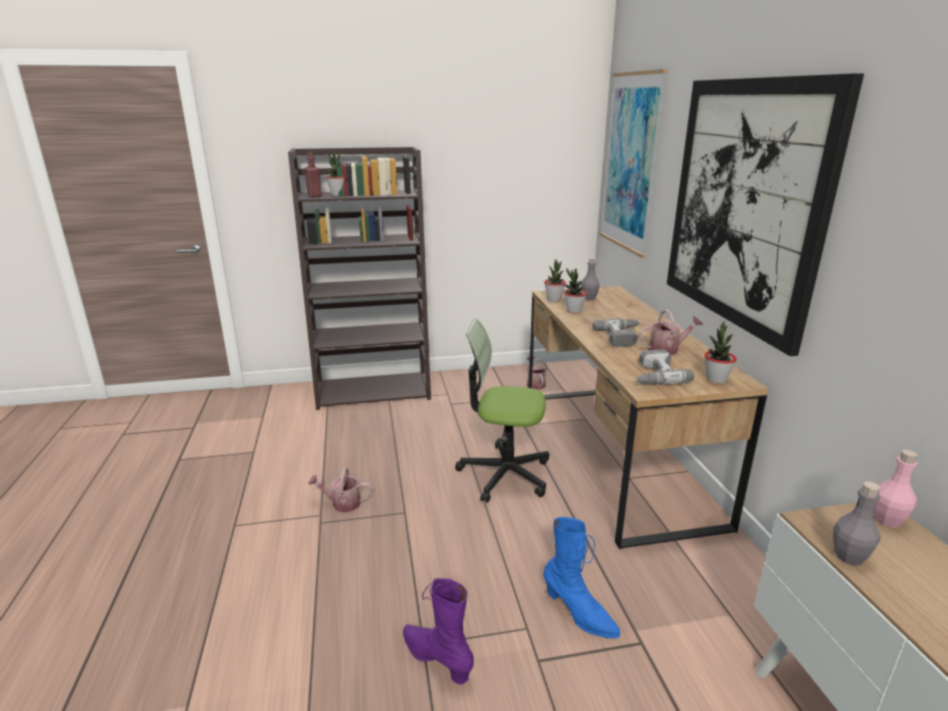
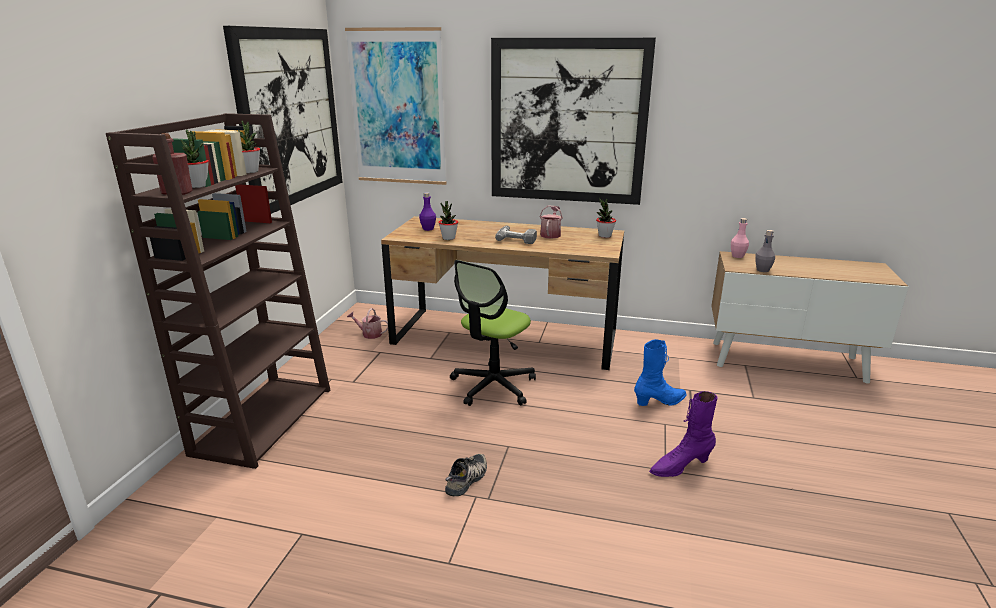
camera: 65 degrees left, 0 degrees up
(342, 503) = (467, 479): watering can -> shoe
(514, 159) = (290, 117): none -> picture
(554, 299) = (413, 238): potted plant -> potted plant (250, 171)
(589, 298) = (428, 229): grey bottle -> purple bottle
(653, 375) = (586, 246): power drill -> none

